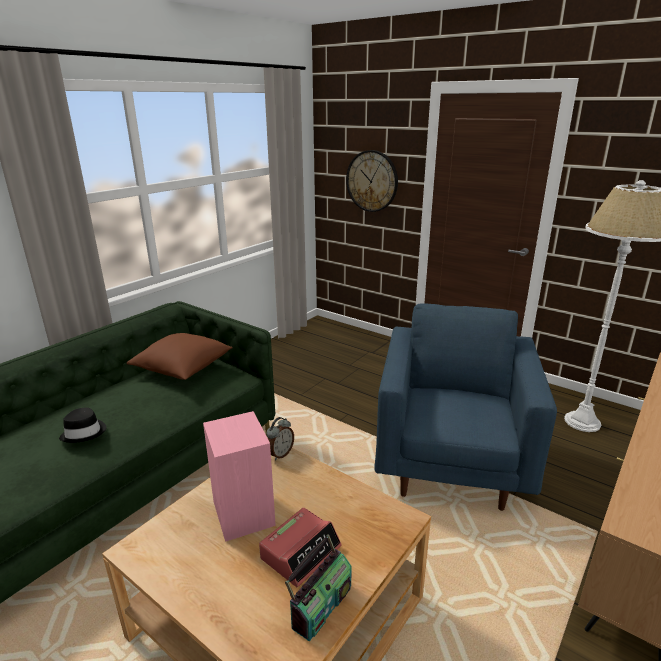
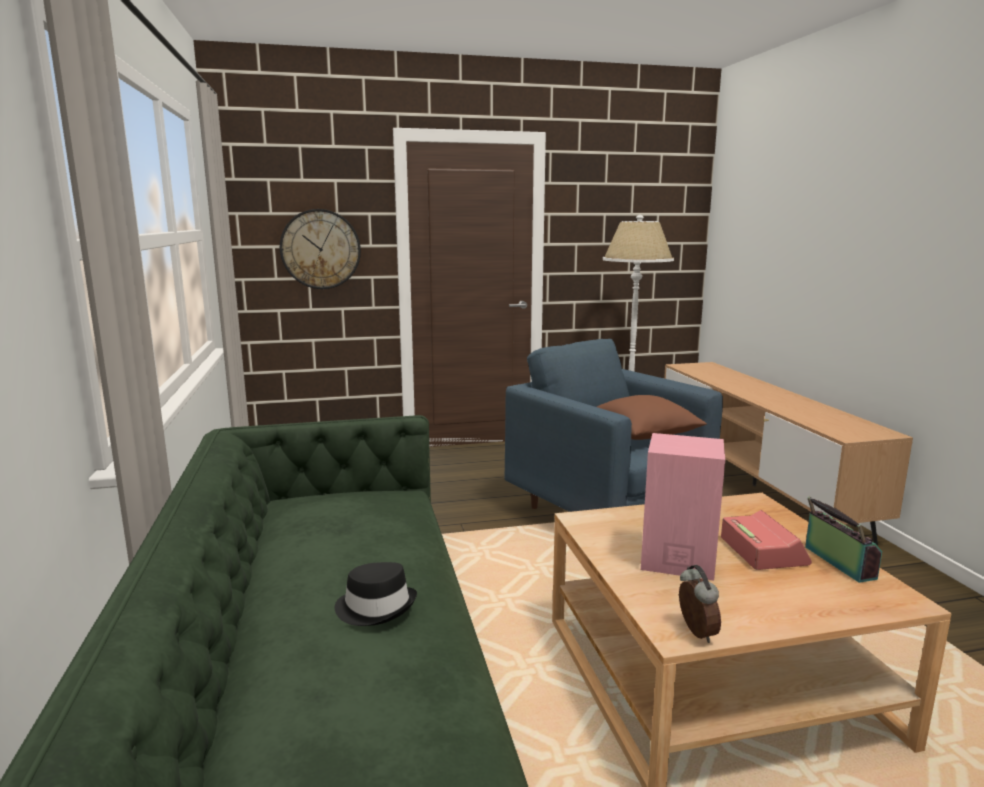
camera: 50 degrees left, 10 degrees down
(183, 369) = (328, 509): brown pillow -> brown pillow (644, 435)
(280, 454) = (597, 517): alarm clock -> alarm clock (695, 633)

